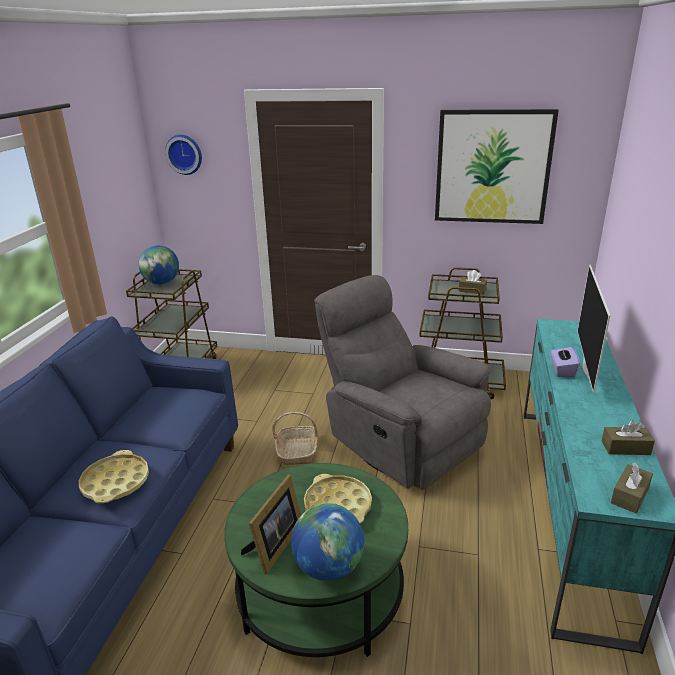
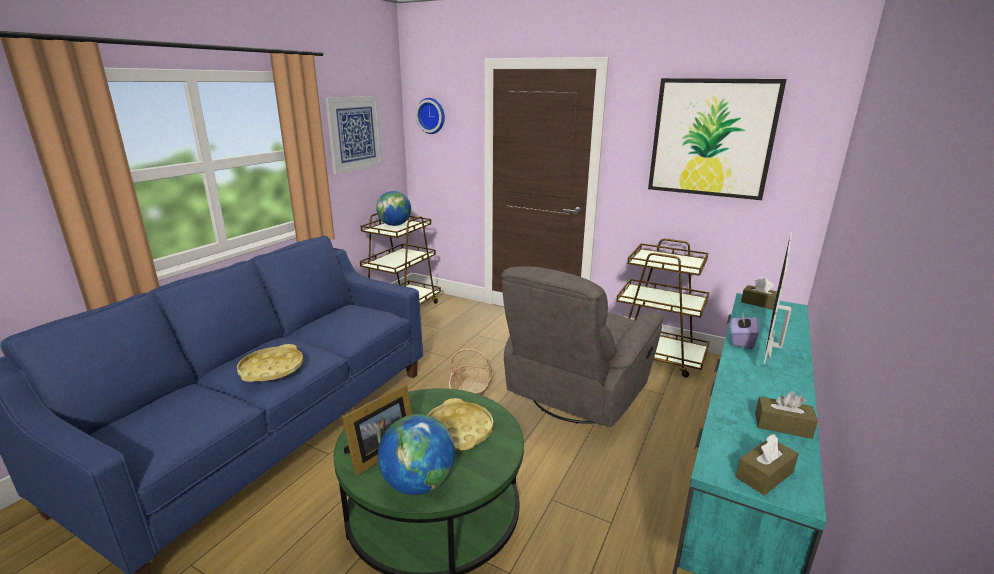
camera: 15 degrees right, 5 degrees down
(106, 187) = (354, 133): none -> picture
(400, 441) = (574, 399): grey armchair -> grey armchair turned 120 degrees counterclockwise
(472, 290) = (677, 261): brown tissue box -> brown tissue box (759, 303)

